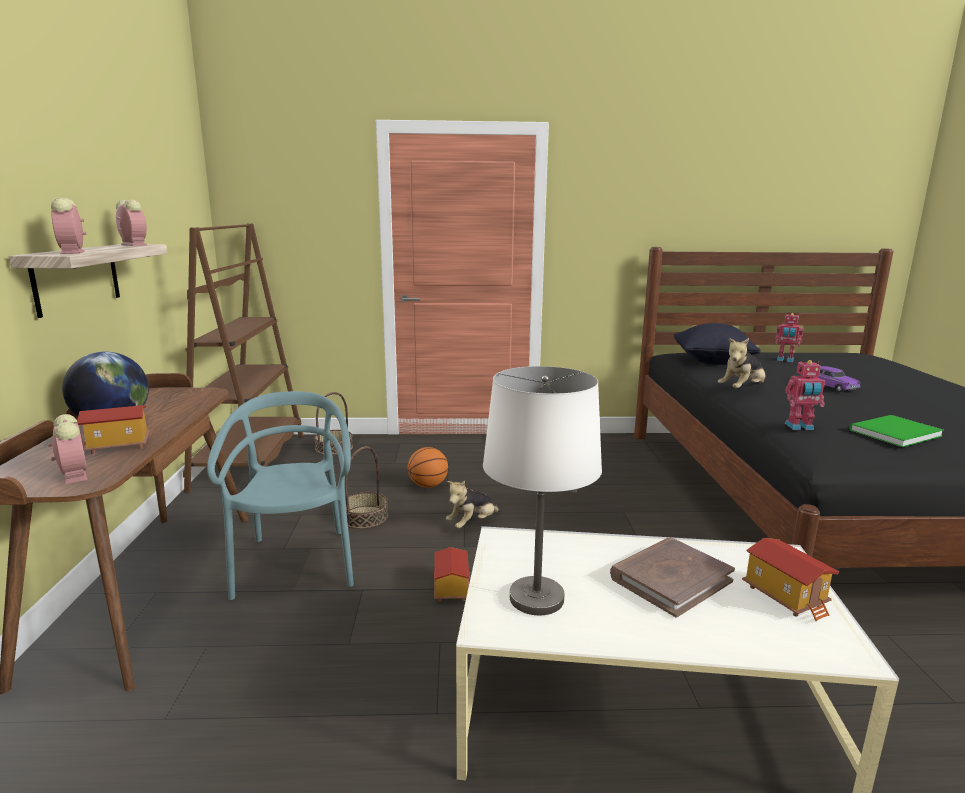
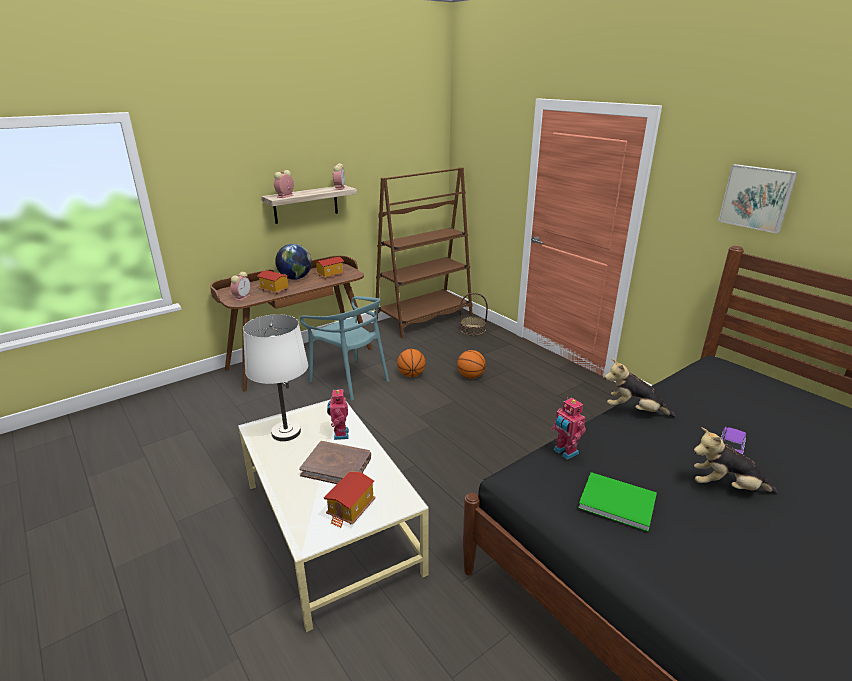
camera: 55 degrees right, 10 degrees up
(296, 564) = (350, 379): turquoise chair -> turquoise chair turned 90 degrees clockwise
(364, 517) = (411, 375): basket -> basketball
(450, 589) = (374, 430): toy house -> toy house (330, 275)
(472, 523) = (446, 409): plush toy -> plush toy (726, 487)
(656, 201) = (757, 197): none -> picture
(712, 362) = (711, 382): black pillow -> none
(785, 360) = (800, 416): toy robot -> toy robot (339, 434)

